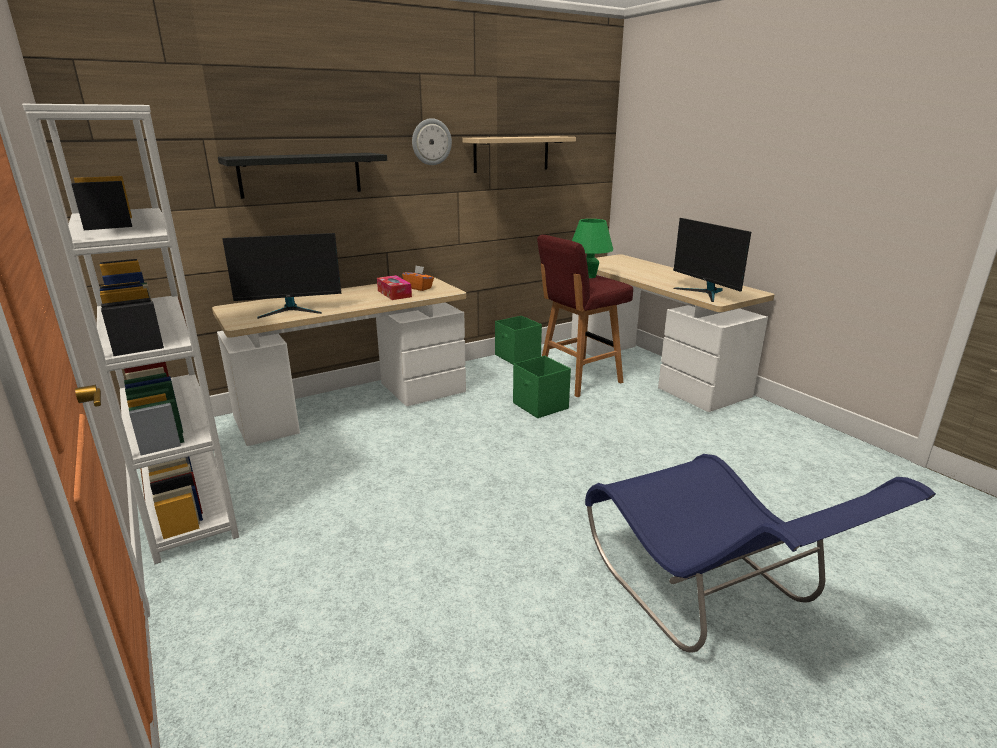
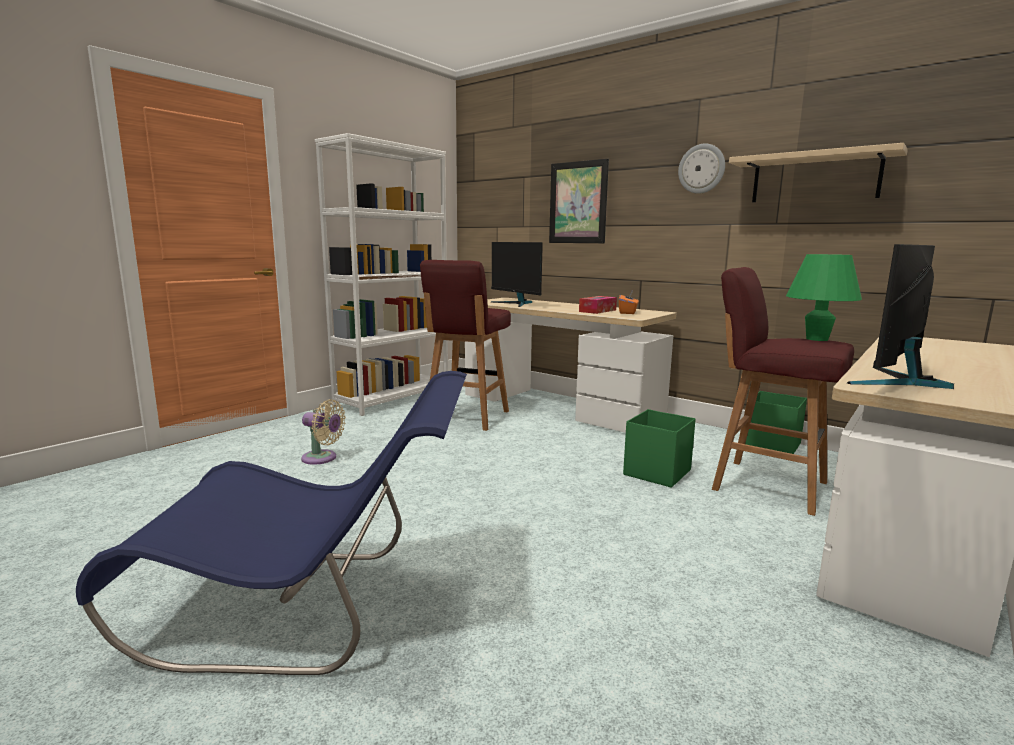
camera: 70 degrees right, 10 degrees down
(301, 174) = (578, 203): black shelf -> picture
(332, 460) = (466, 417): none -> red stool
(385, 581) = (322, 458): none -> beige fan
(711, 596) = (308, 607): blue chair -> blue chair turned 135 degrees counterclockwise

